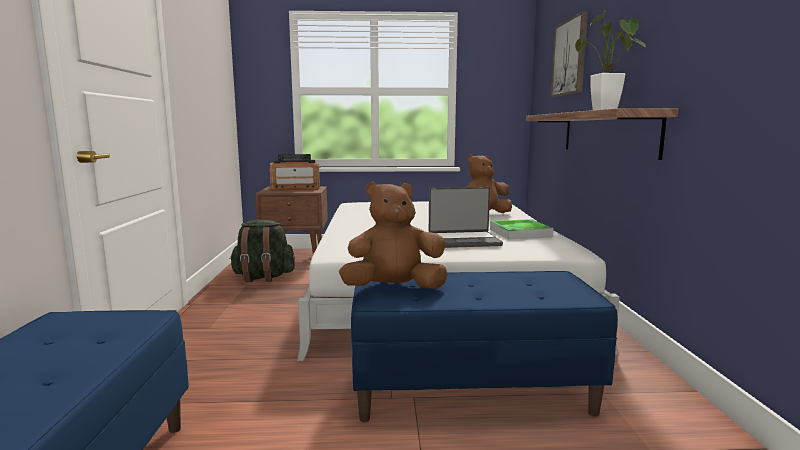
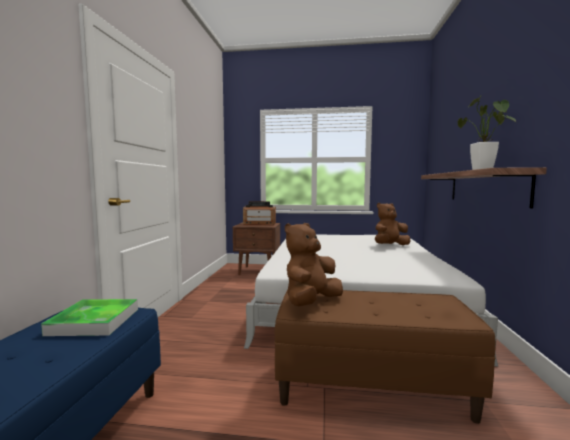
camera: 10 degrees right, 5 degrees down
(263, 277) = (234, 283): green backpack -> none
(394, 289) = (311, 302): brown plush toy -> brown plush toy turned 45 degrees counterclockwise
(464, 241) = (370, 266): laptop -> none
(472, 390) = (371, 386): blue bench -> brown bench
(520, 233) = (415, 261): tray -> tray (94, 321)
(570, 57) = (454, 133): picture -> none

